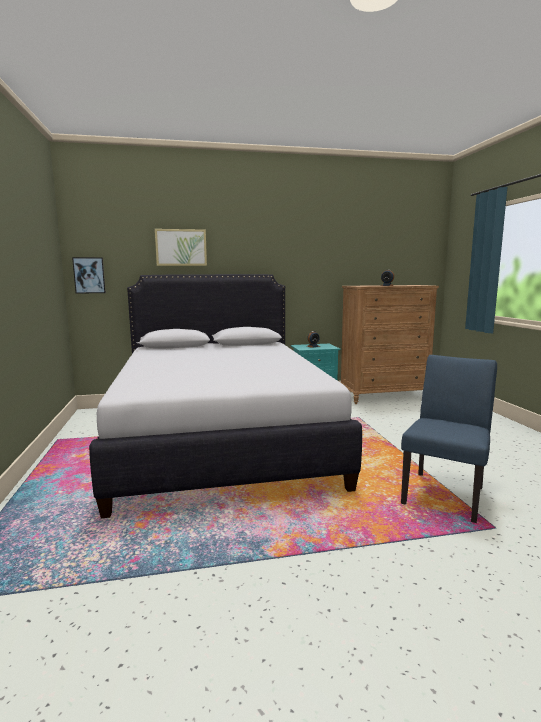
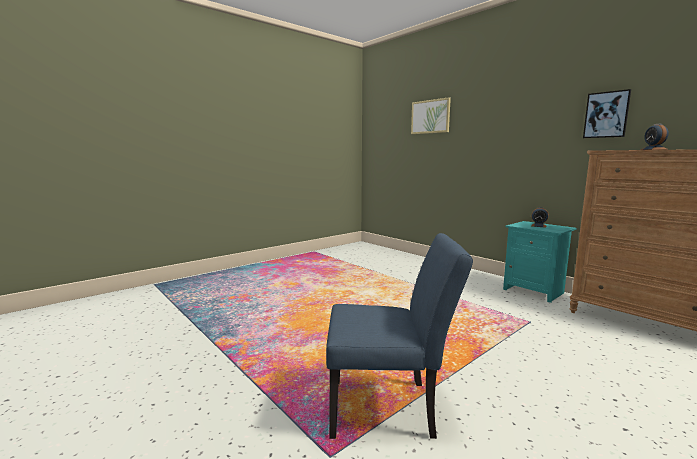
camera: 60 degrees right, 0 degrees up
(89, 275) = (373, 143): picture -> picture (606, 115)
(220, 438) = (374, 283): white bed -> none

